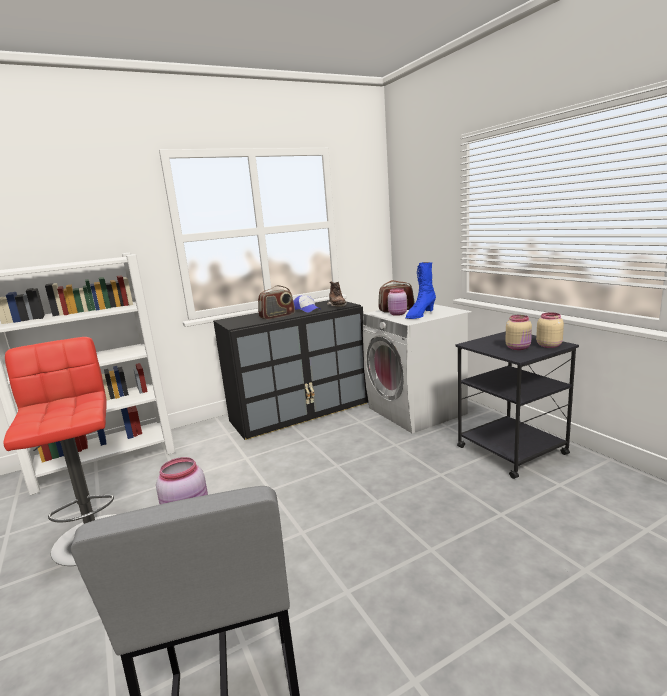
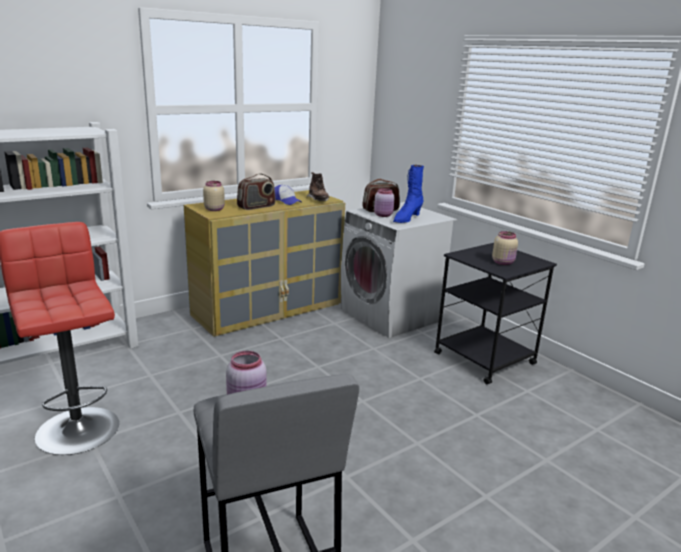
camera: 10 degrees left, 5 degrees up
(300, 412) = (268, 310): black cabinet -> yellow cabinet
(548, 345) = (530, 262): beige jar -> beige jar (214, 209)

